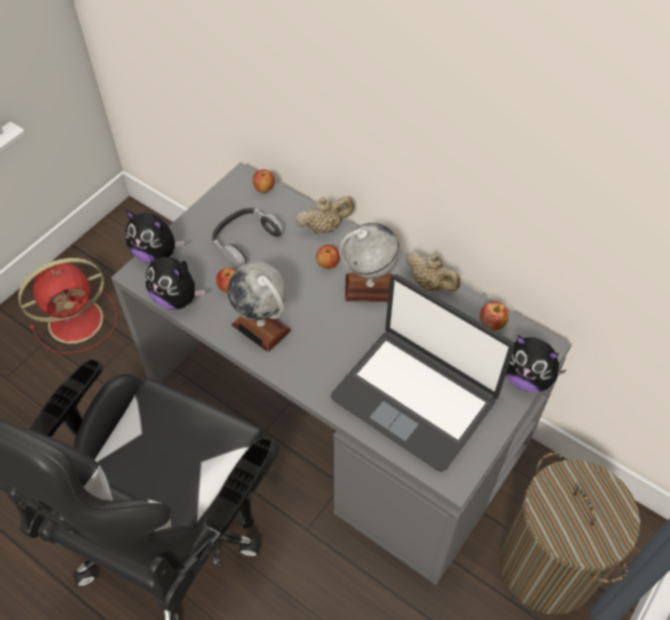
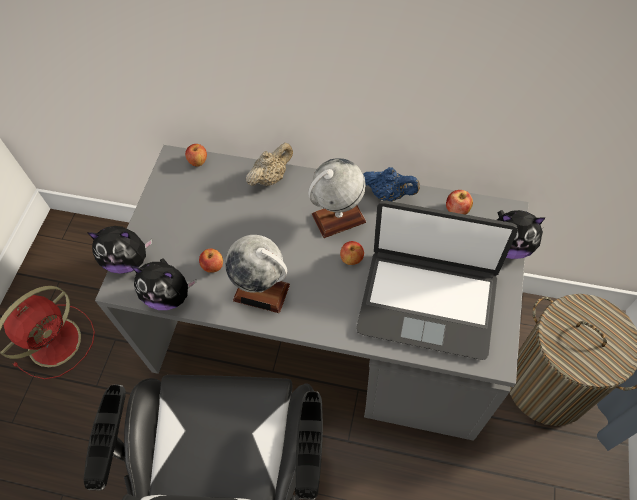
camera: 20 degrees left, 5 degrees up
(245, 240) = (205, 216): headphones -> none
(328, 264) = (291, 210): apple -> apple (351, 259)
(431, 284) = (389, 194): beige teapot -> blue teapot

